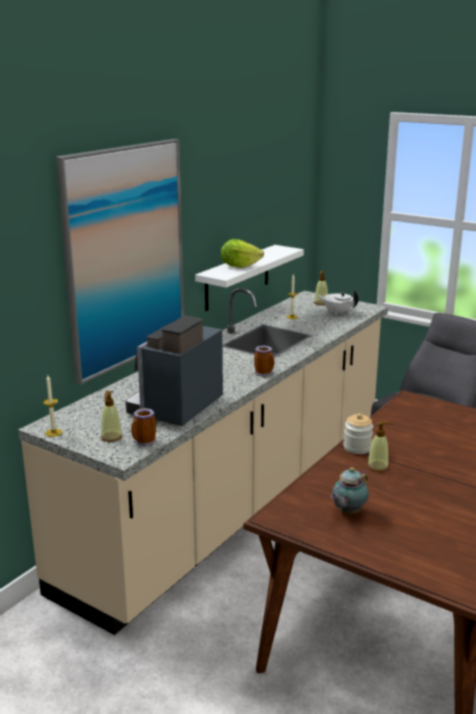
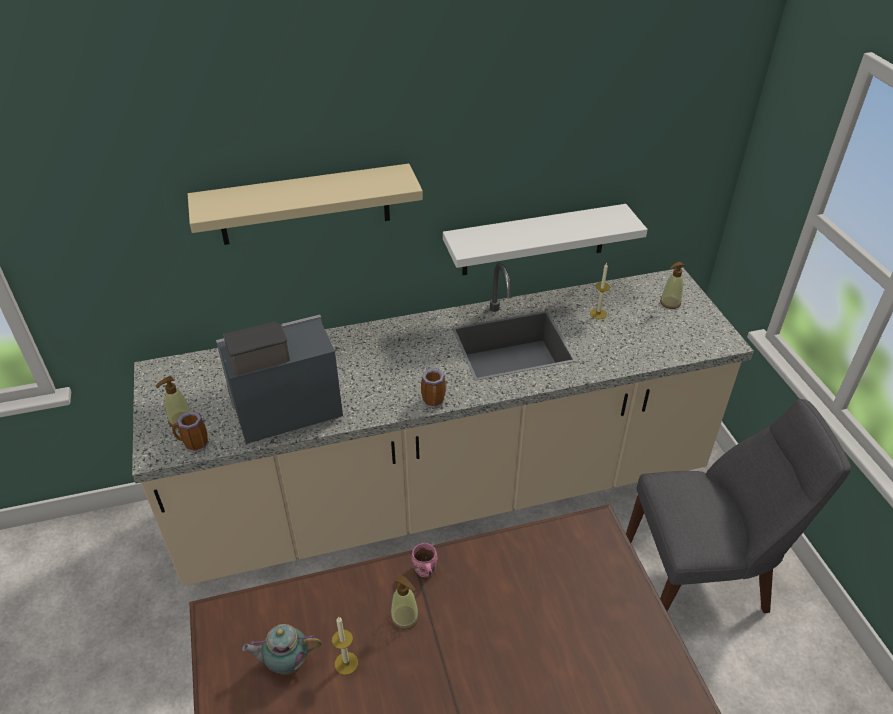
camera: 40 degrees right, 20 degrees up
(53, 432) = (150, 384): candle -> candle (346, 663)
(125, 257) = (305, 205): picture -> beige shelf
(239, 266) = (512, 236): lettuce -> none
(337, 312) = (666, 331): white teapot -> none
(357, 448) = (424, 571): jar -> pink mug

